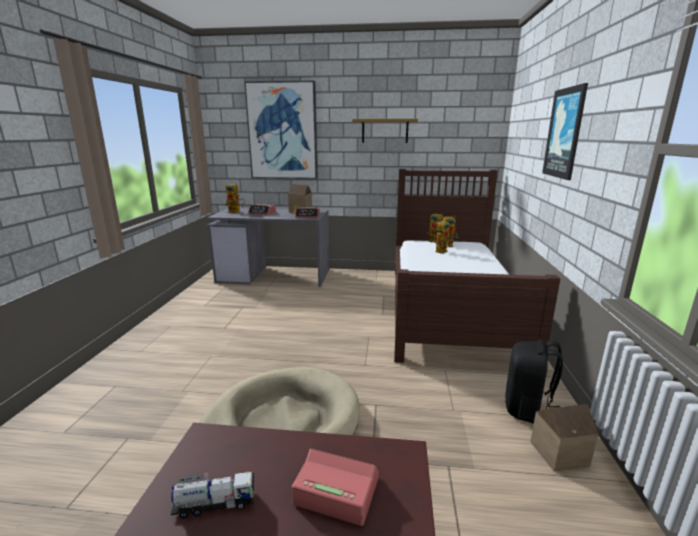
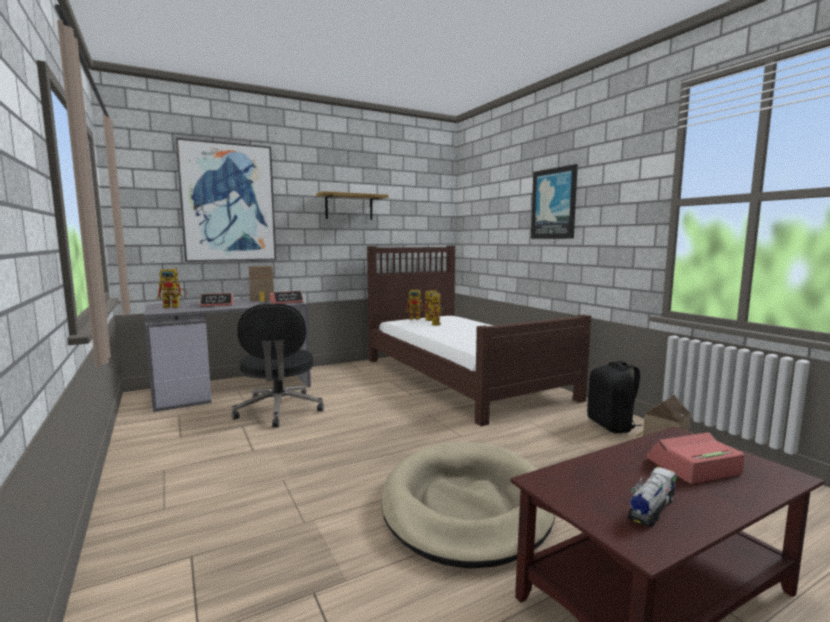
camera: 35 degrees left, 10 degrees down
(276, 301) = (279, 410): none -> black office chair

